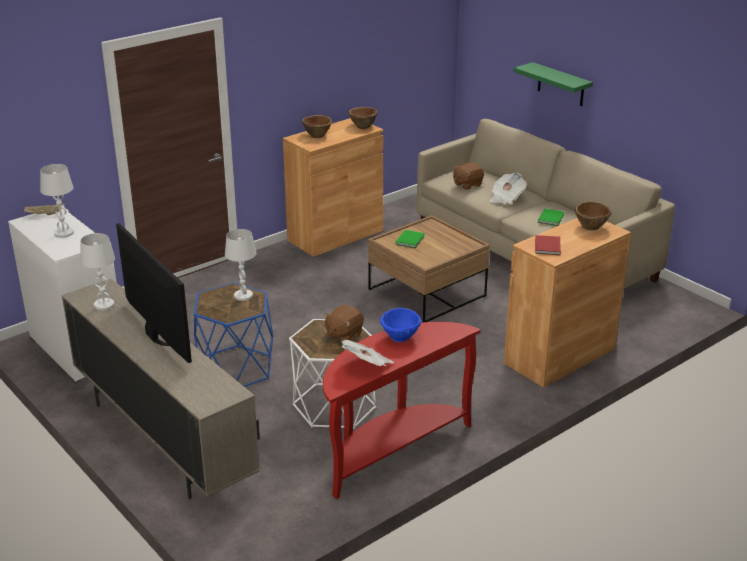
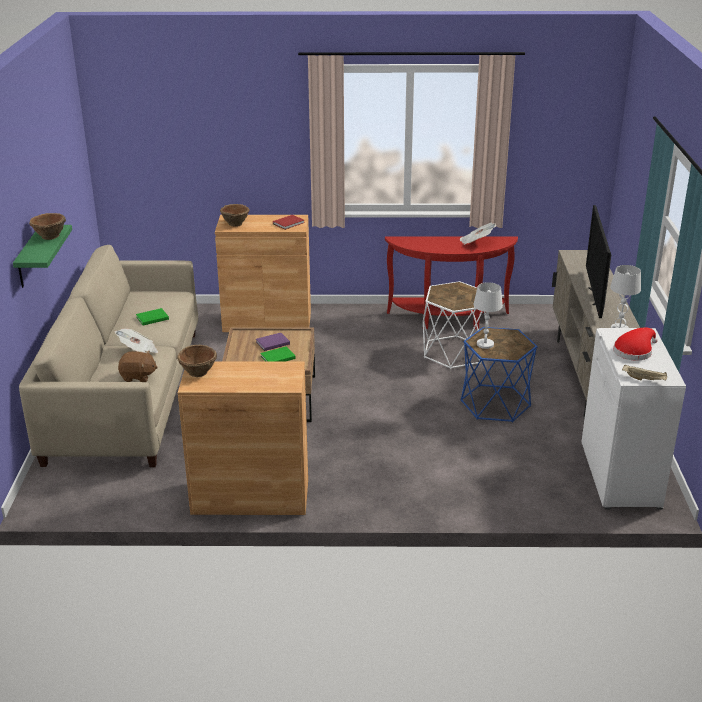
camera: 140 degrees left, 0 degrees up
(64, 233) = (634, 351): white table lamp -> red hat
(317, 135) = (262, 379): brown bowl -> brown bowl (49, 237)
(343, 334) = (446, 295): brown plush toy -> none
(400, 337) = (437, 247): blue bowl -> none
(435, 248) = (271, 343): none -> purple book

